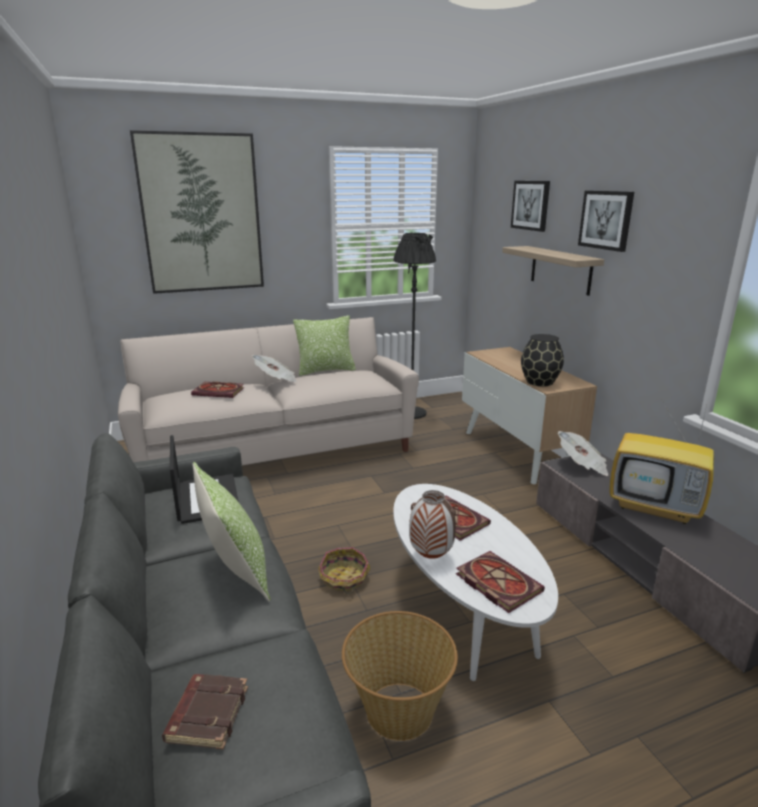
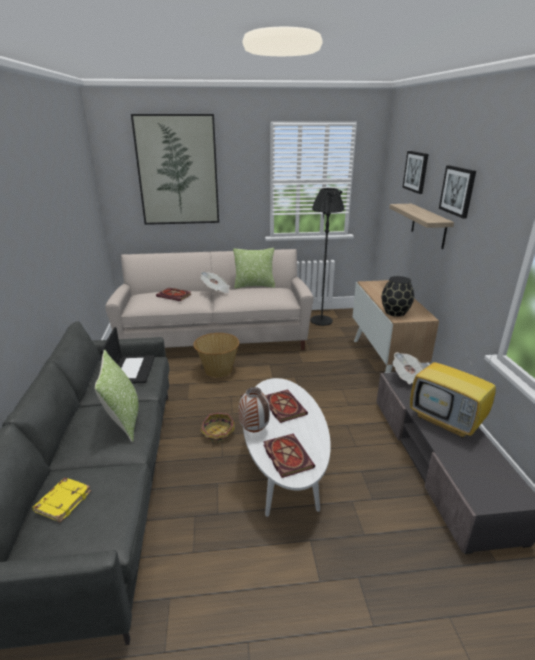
camera: 15 degrees right, 5 degrees up
(207, 714) = (63, 501): brown book -> yellow book
(398, 711) = (210, 524): basket -> basket (218, 370)

